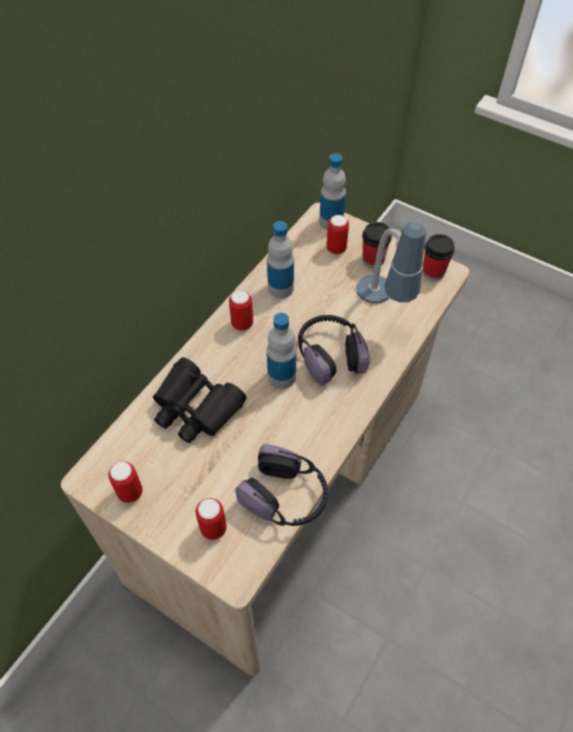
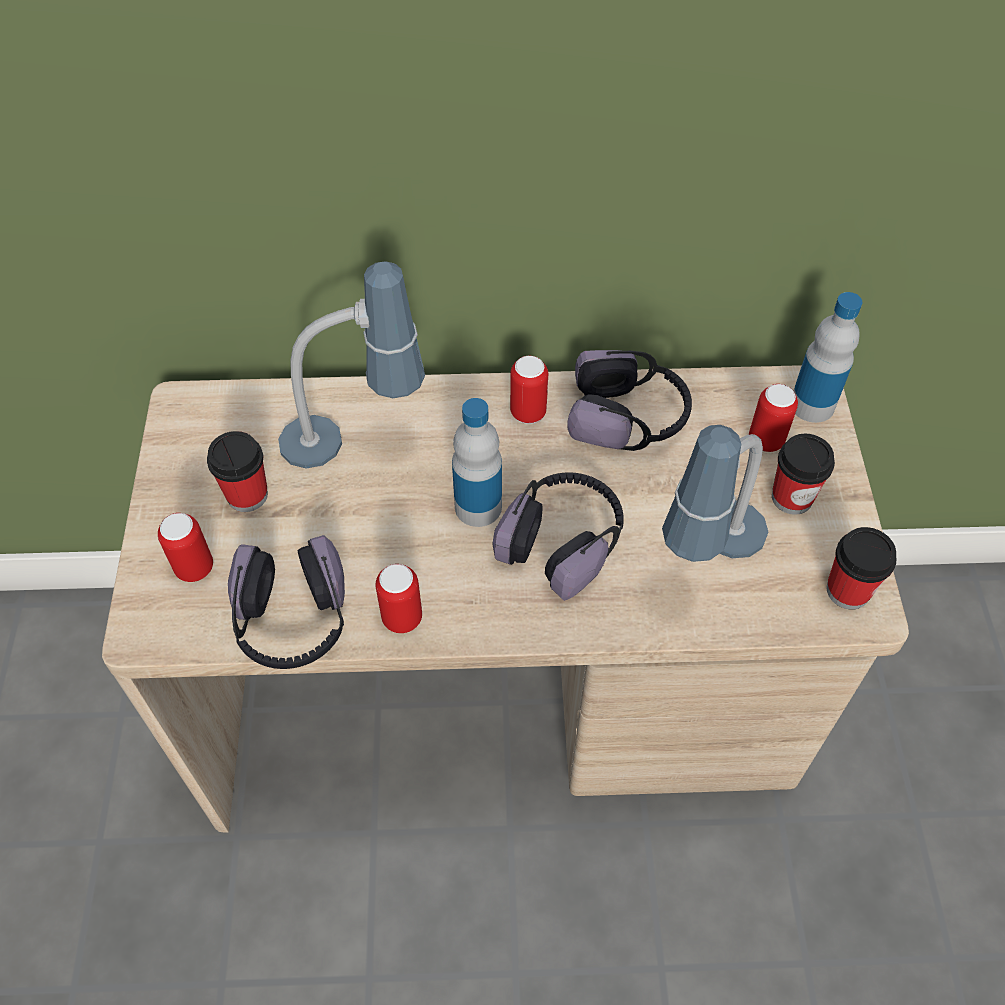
camera: 55 degrees right, 0 degrees up
(130, 492) = (189, 454): can -> can (402, 618)
(185, 477) = (247, 495): none -> cup
(196, 408) = (355, 444): black binoculars -> table lamp
(280, 288) = (628, 418): bottle -> headphones

